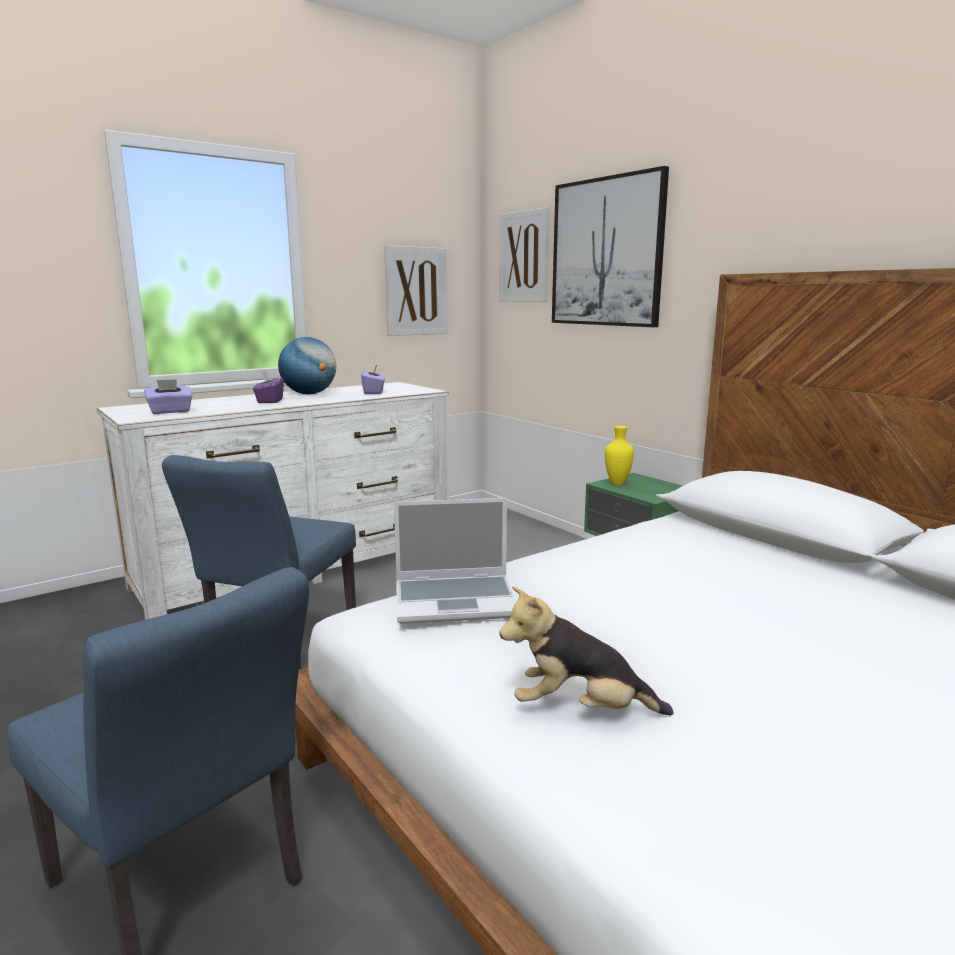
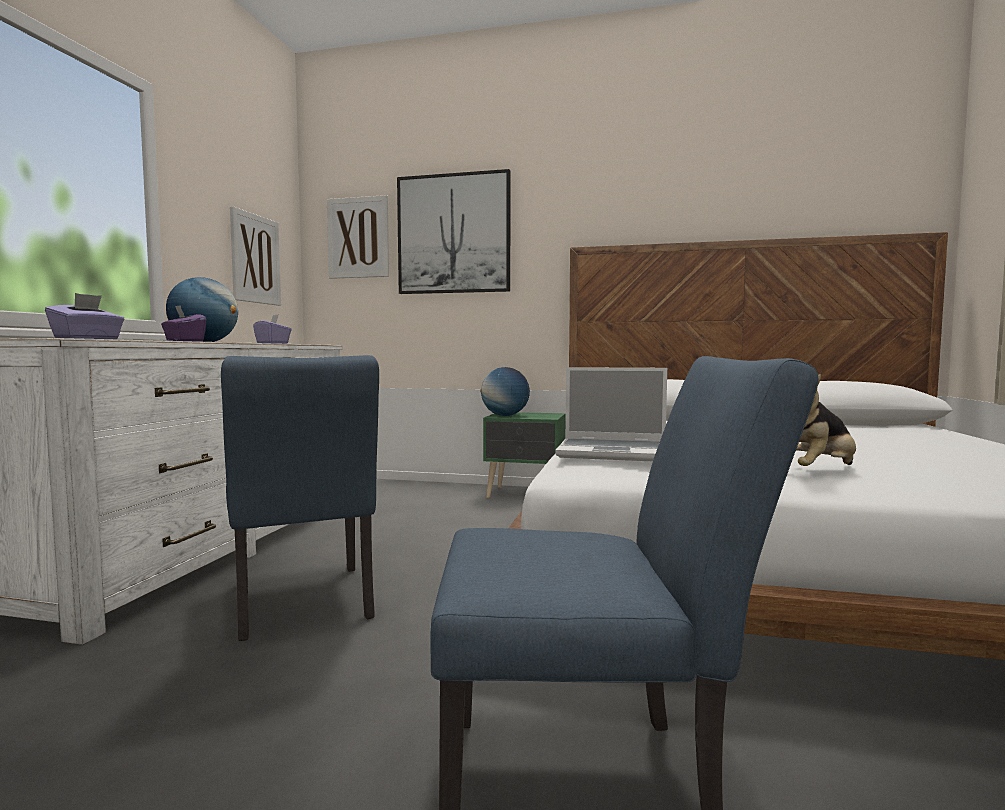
camera: 40 degrees left, 10 degrees down
(456, 600) = (614, 452): laptop -> laptop turned 60 degrees clockwise
(617, 483) = (505, 415): yellow vase -> globe

